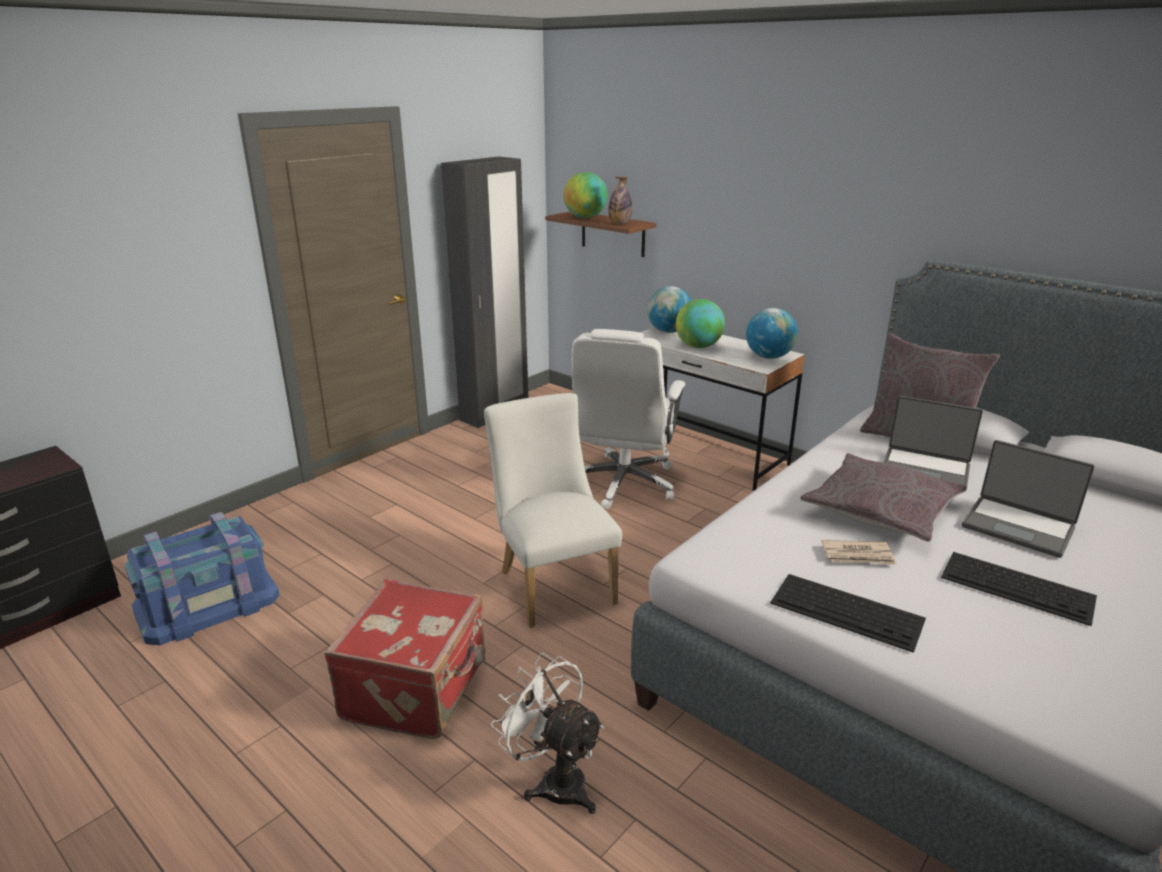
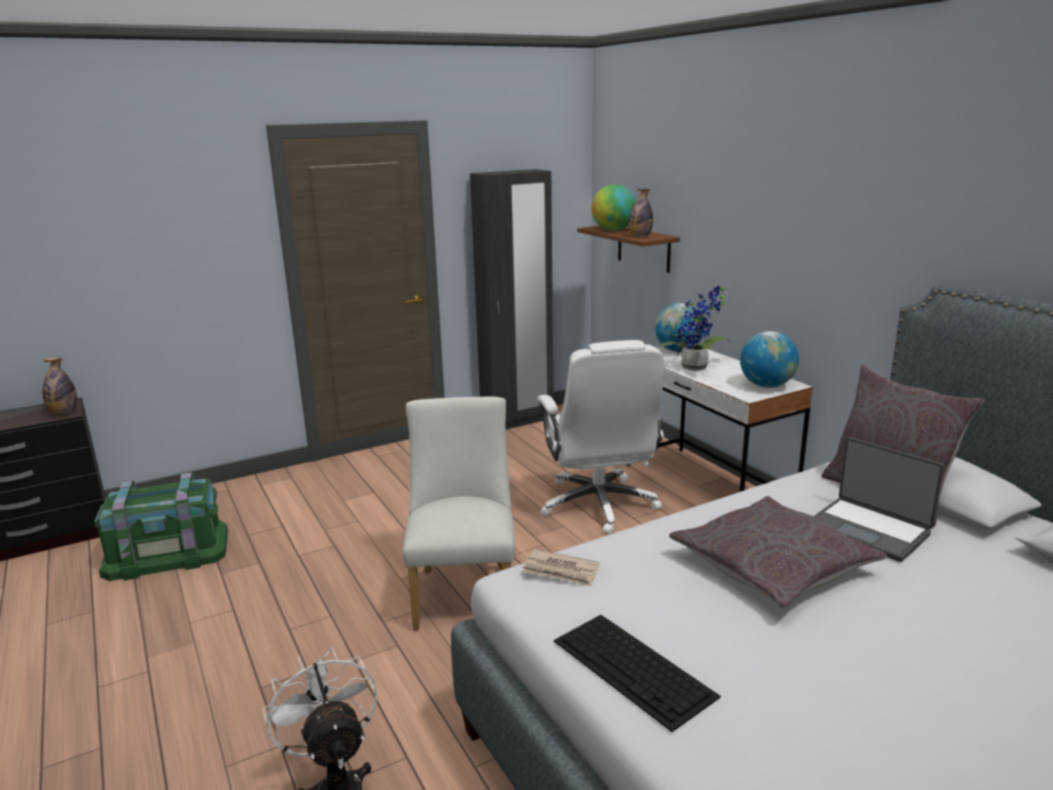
camera: 20 degrees right, 5 degrees down
(52, 466) = (63, 412): none -> bottle
(207, 603) = (167, 553): blue storage box -> green storage box
(418, 688) = (277, 665): red suitcase -> none
(623, 483) = (599, 505): white office chair -> white office chair turned 45 degrees counterclockwise
(698, 346) = (696, 368): globe -> potted plant
(858, 555) = (697, 610): newspaper -> newspaper (561, 571)
(1018, 527) = (938, 615): laptop -> none
(1018, 587) = (877, 686): keyboard -> none

